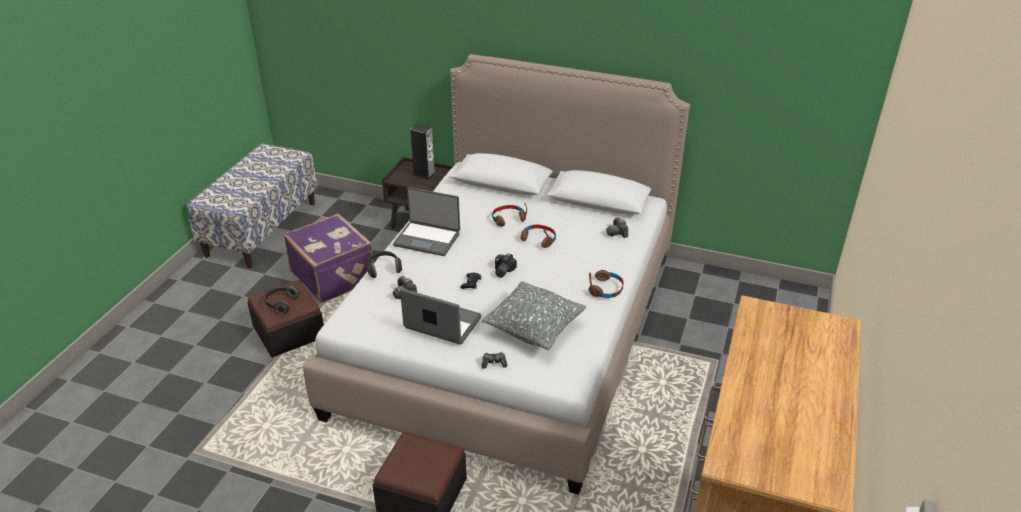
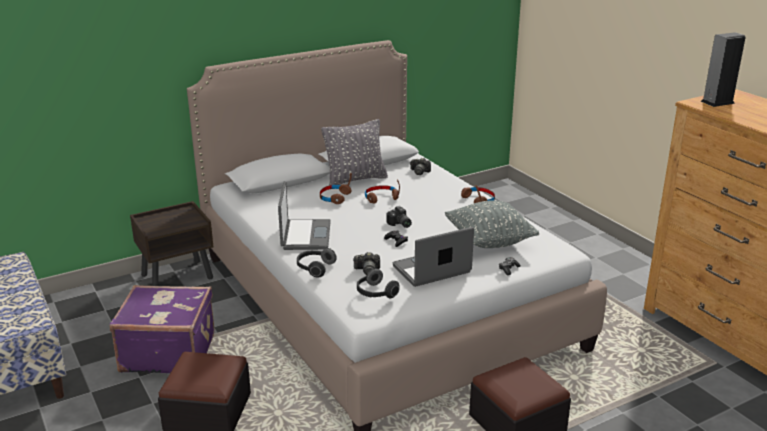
camera: 50 degrees left, 10 degrees down
(281, 304) = (208, 373): headphones -> headphones (375, 293)
(424, 174) = (174, 218): speaker -> speaker (717, 102)
(427, 239) = (304, 236): laptop -> laptop turned 60 degrees counterclockwise
(555, 211) = (355, 179): none -> grey pillow

